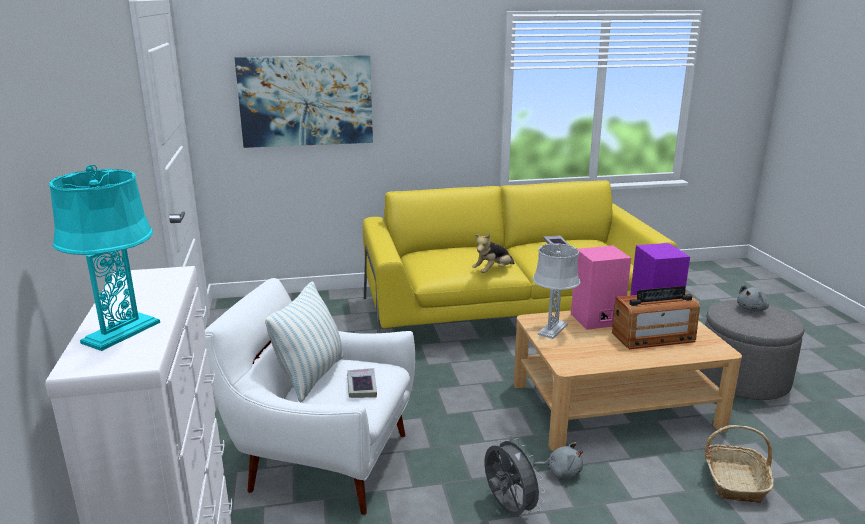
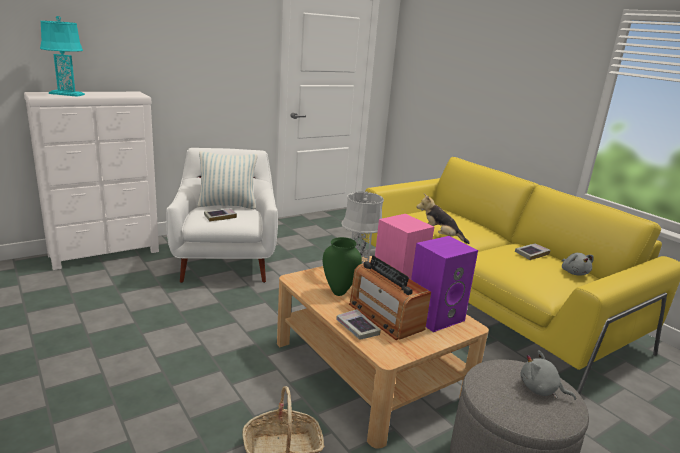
camera: 65 degrees right, 0 degrees up
(306, 101) = (449, 76): picture -> none
(508, 509) = (200, 329): grey fan -> none
(561, 471) = (253, 347): grey plush toy -> grey plush toy (574, 272)
(603, 349) = (339, 292): none -> green vase
(675, 354) = (357, 328): none -> book

